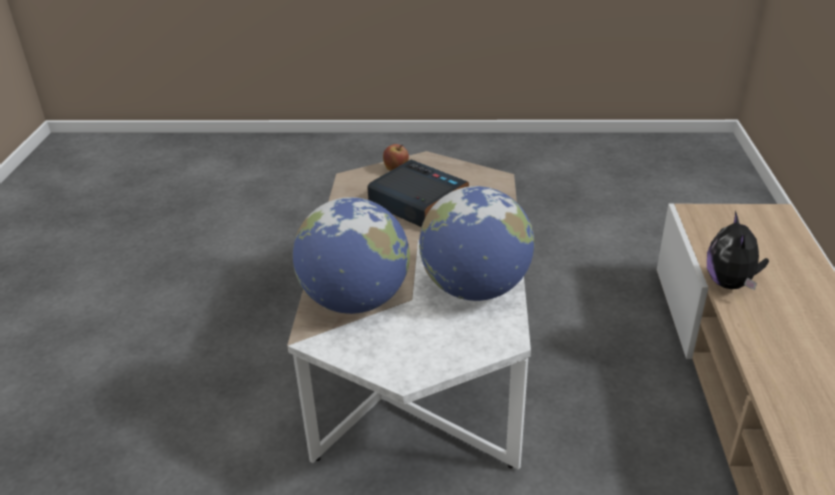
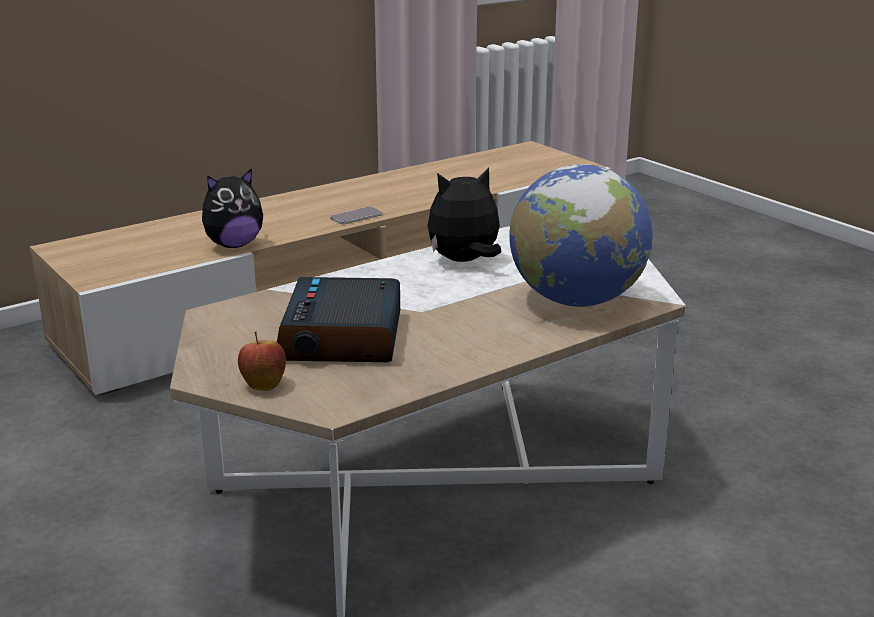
camera: 130 degrees left, 10 degrees down
(475, 289) = (464, 261): globe -> plush toy
(772, 378) = (356, 216): none -> phone

